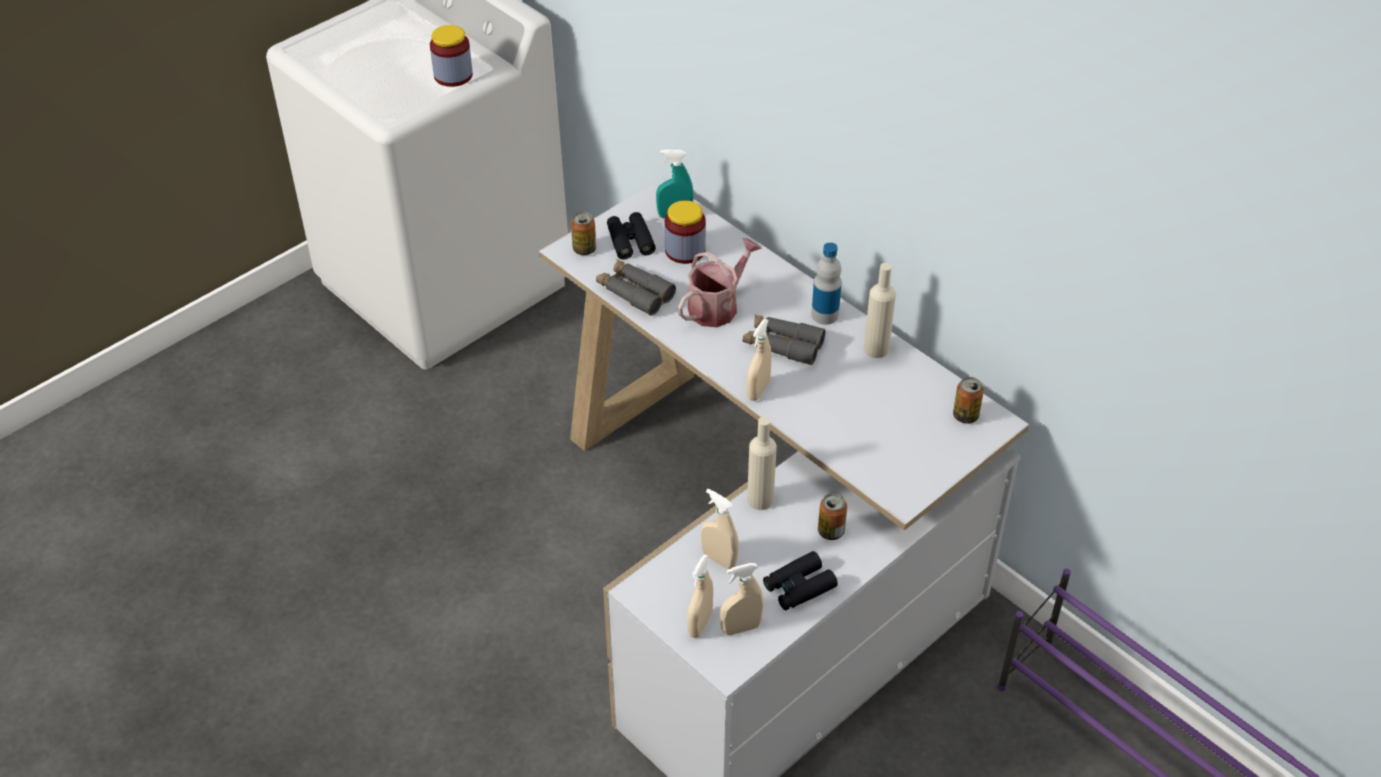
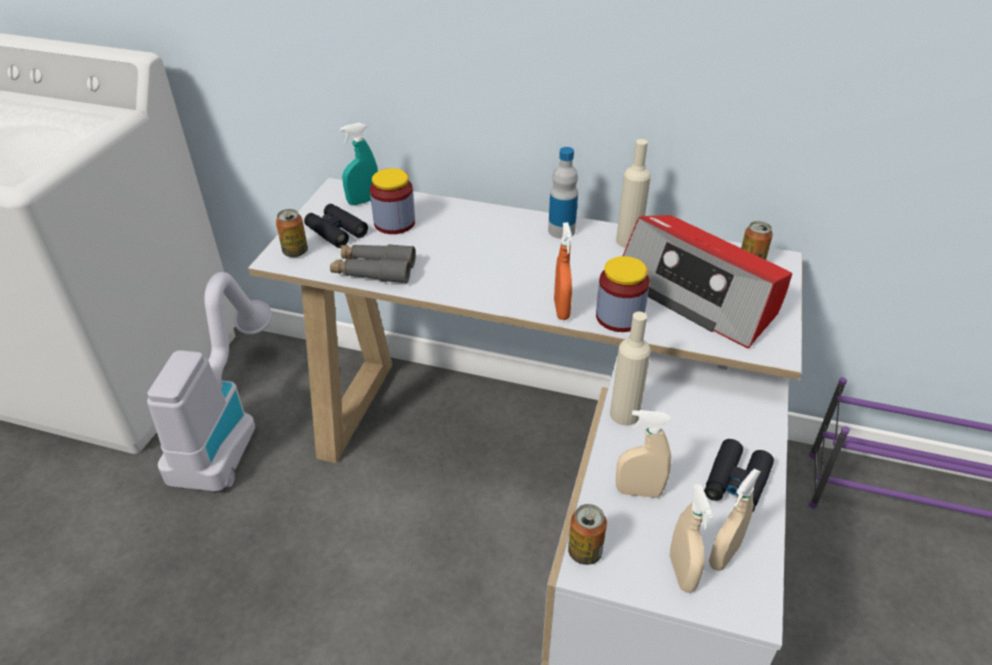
camera: 30 degrees left, 5 degrees down
(453, 75) = (74, 131): jar -> jar (619, 317)
(509, 377) = (227, 428): none -> vacuum cleaner
(717, 306) = (462, 255): watering can -> none
(758, 390) = (561, 310): beige spray bottle -> orange spray bottle
(783, 345) = (548, 265): grey binoculars -> none
(831, 531) = (712, 415): can -> can (585, 552)
(887, 425) = (699, 295): none -> radio

